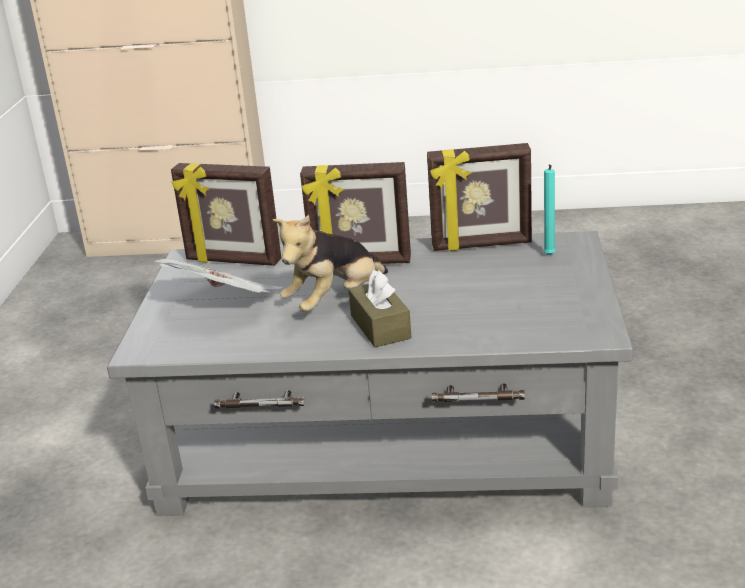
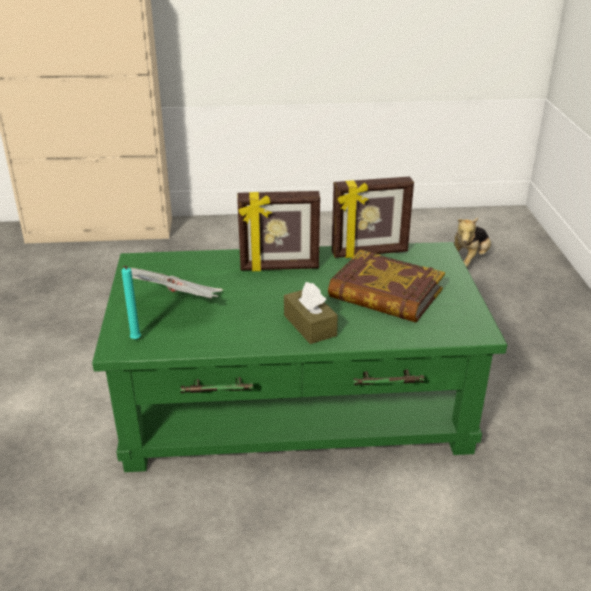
camera: 10 degrees left, 5 degrees up
(233, 261) = (175, 265): picture frame -> none
(335, 301) = (267, 302): plush toy -> plush toy (469, 260)
(387, 444) = (296, 405): grey coffee table -> green coffee table
(487, 292) = (385, 294): none -> book
(549, 256) = (423, 263): turquoise candle -> turquoise candle (135, 340)

